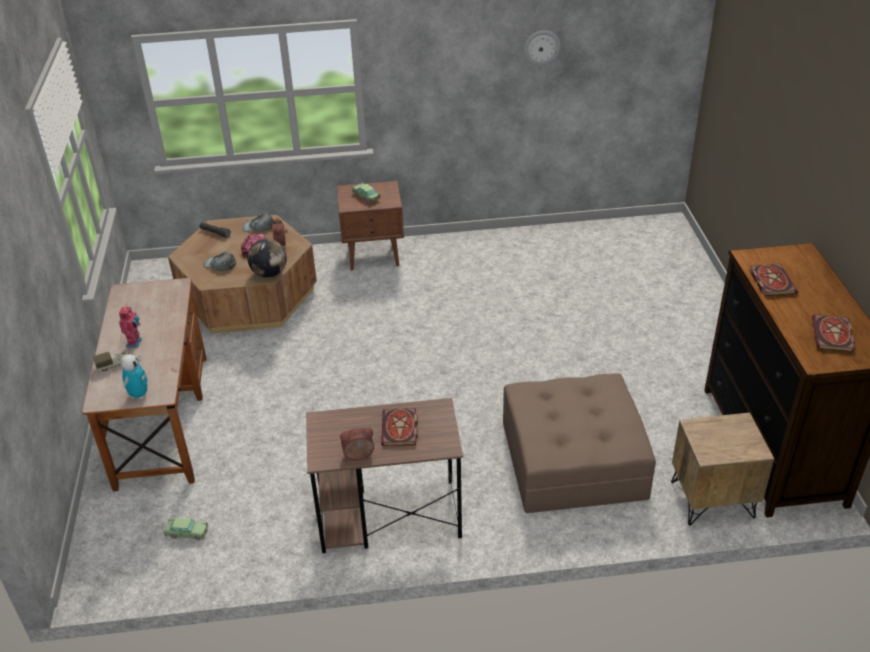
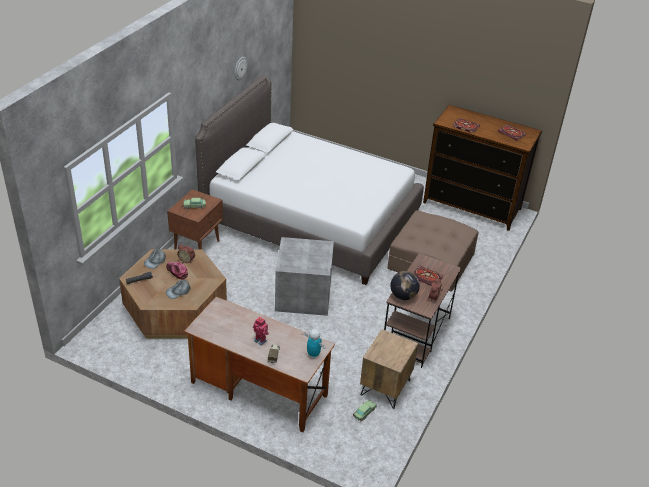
camera: 60 degrees left, 0 degrees up
(269, 273) = (213, 276): globe -> globe (403, 296)
(368, 375) = (304, 295): none -> grey storage box
(527, 310) = (311, 219): none -> white bed
(712, 500) = (488, 238): brown nightstand -> brown nightstand (385, 388)

